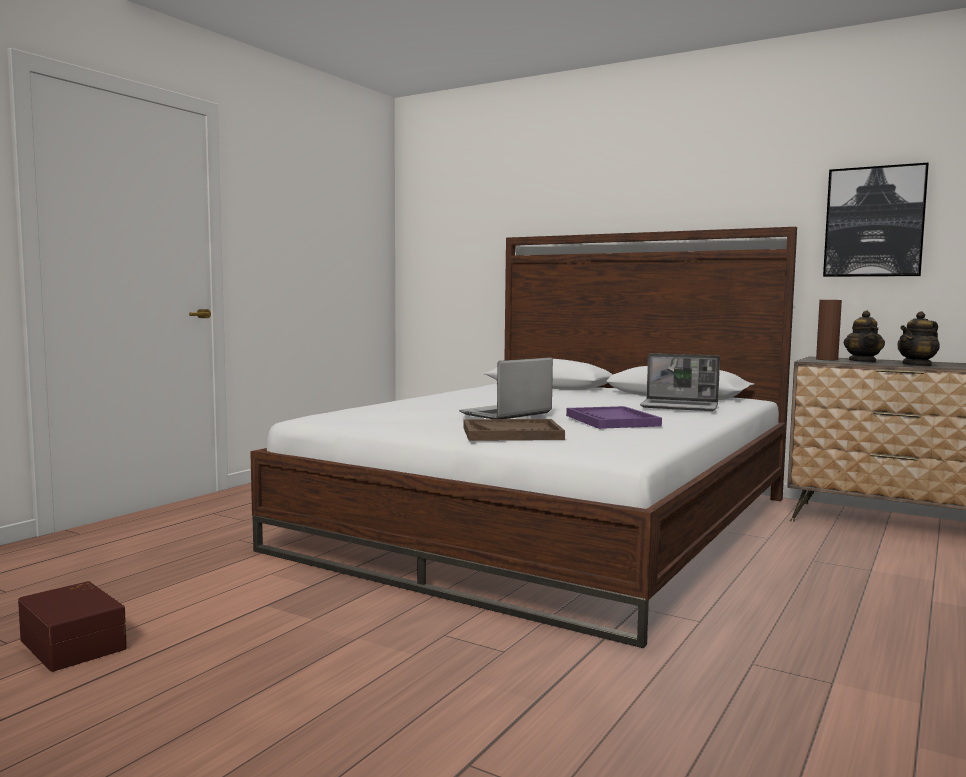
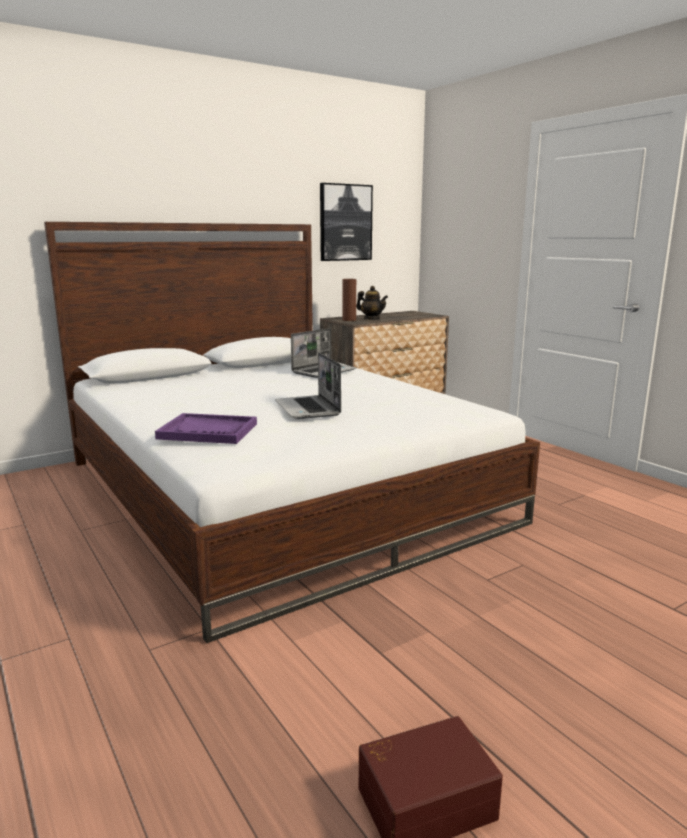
camera: 65 degrees left, 10 degrees up
(512, 433) = (397, 421): brown tray -> none
(612, 420) = (366, 393): purple tray -> purple tray (208, 431)
(917, 365) = (402, 318): teapot -> none

